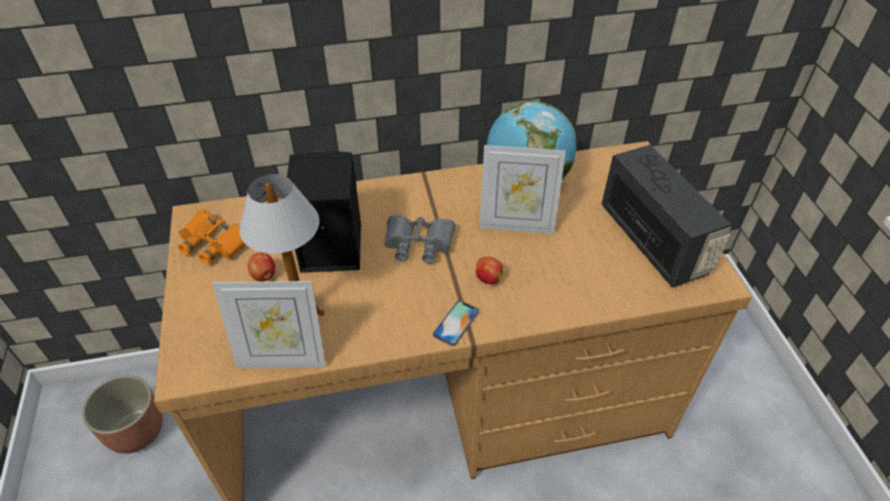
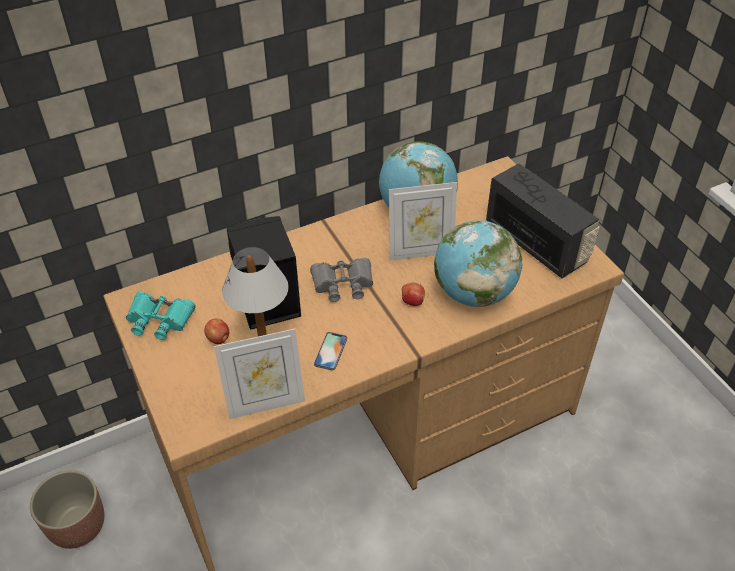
camera: 15 degrees left, 0 degrees up
(214, 242) = (159, 319): orange binoculars -> turquoise binoculars
(456, 323) = (399, 343): phone -> phone (330, 351)
(561, 283) = (473, 293): none -> globe

